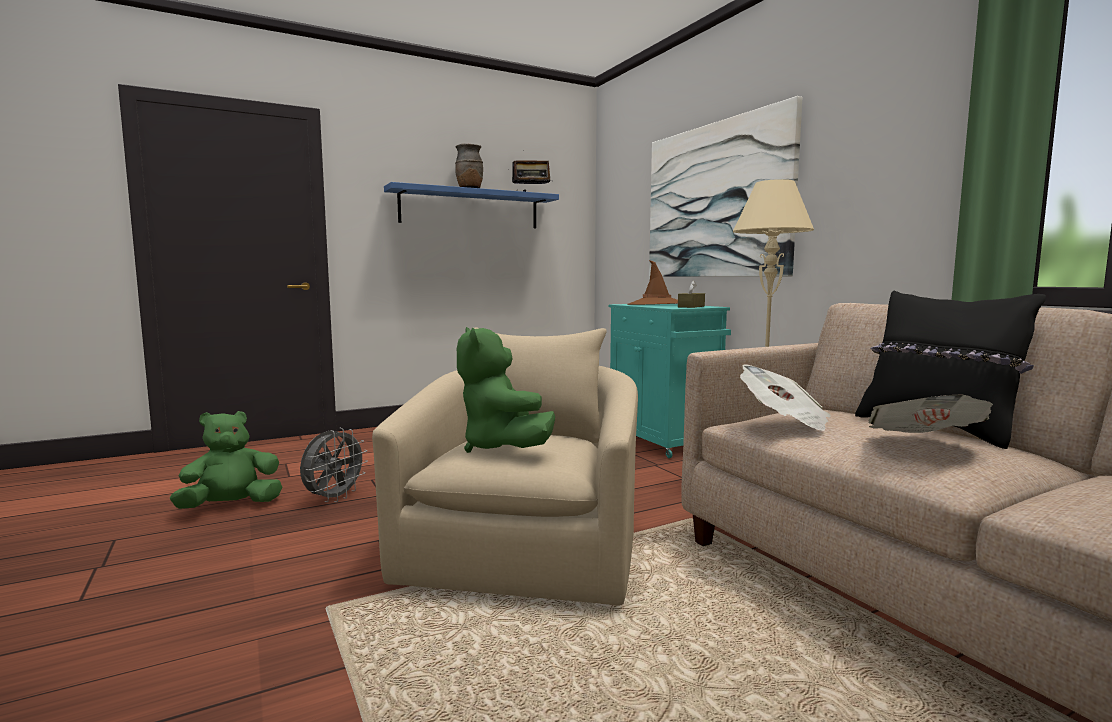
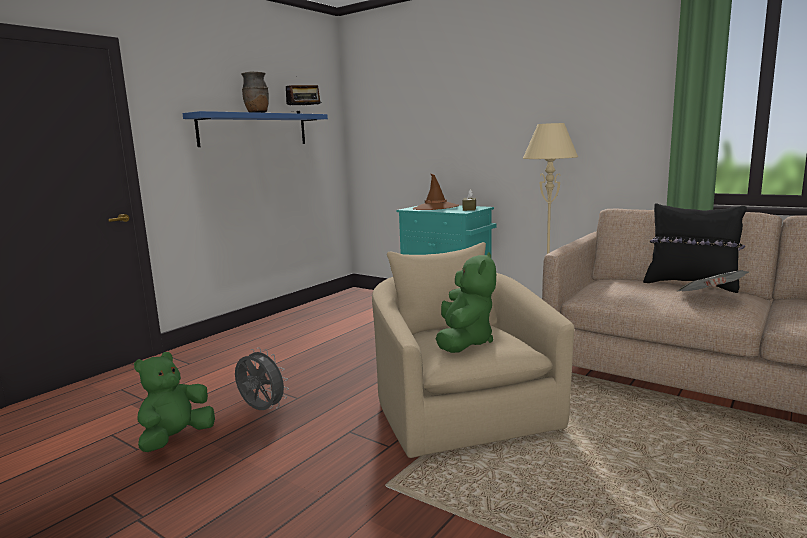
camera: 25 degrees left, 5 degrees up
(334, 498) = (261, 410): grey fan -> grey fan turned 60 degrees counterclockwise
(502, 447) = (464, 342): green plush toy -> green plush toy turned 120 degrees counterclockwise
(715, 201) = (474, 126): picture -> none
(784, 421) = (617, 292): newspaper -> none

